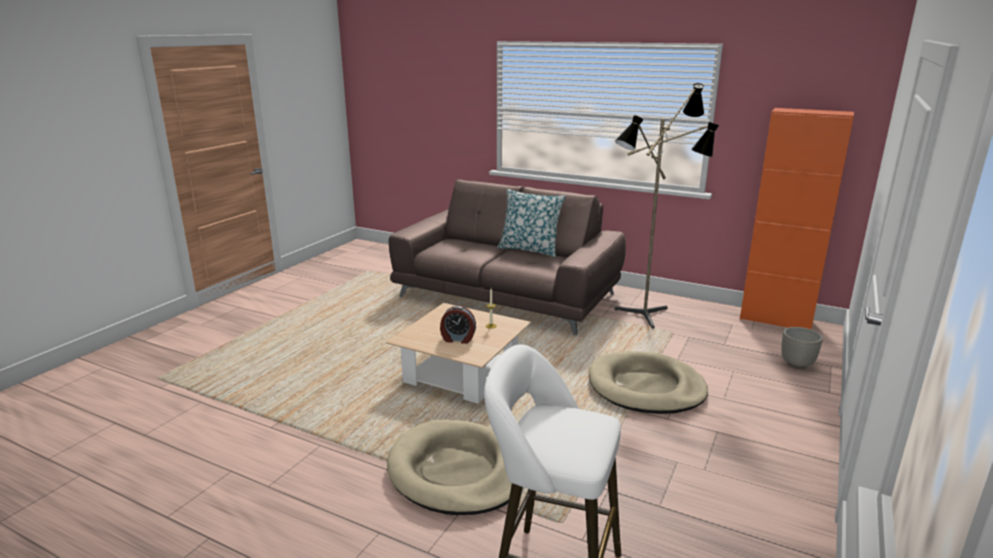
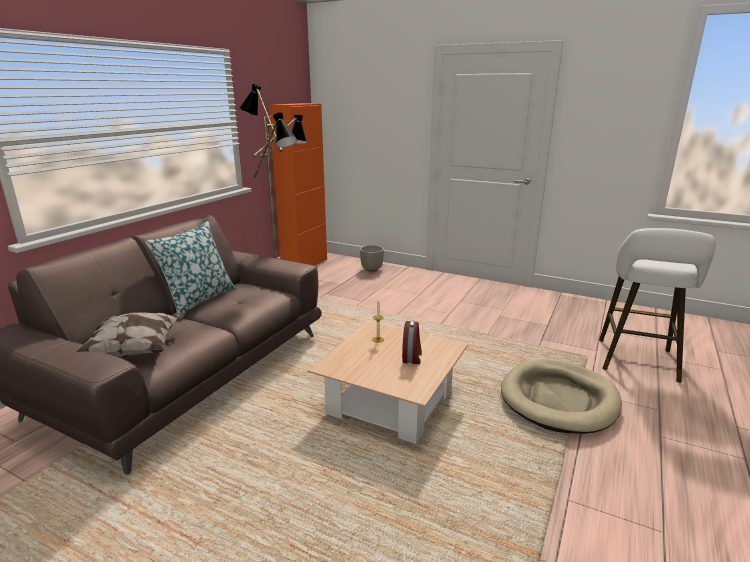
camera: 90 degrees left, 0 degrees up
(450, 245) = (136, 350): none -> pillow
(646, 387) = (408, 316): beige dog bed -> none

